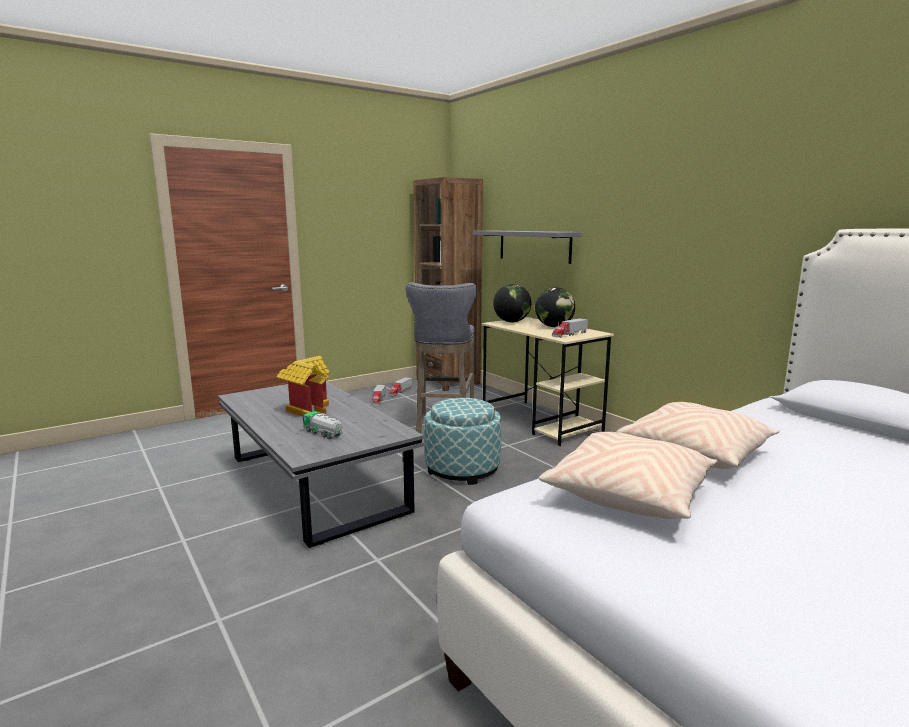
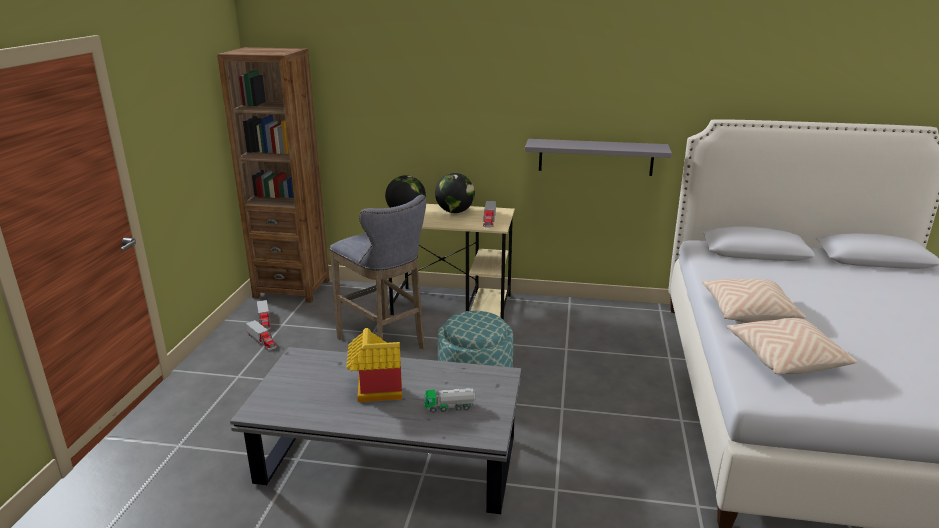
camera: 45 degrees left, 10 degrees up
(534, 246) = (398, 127): grey shelf -> grey shelf (595, 157)

